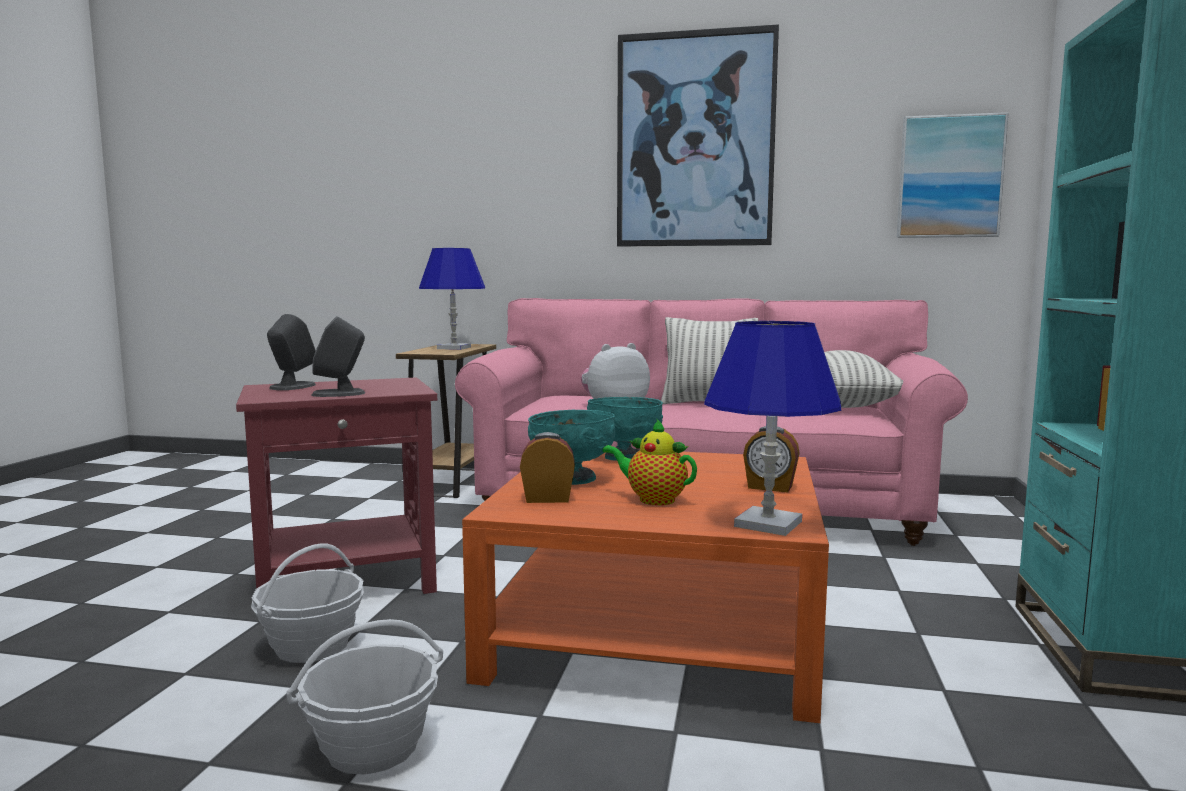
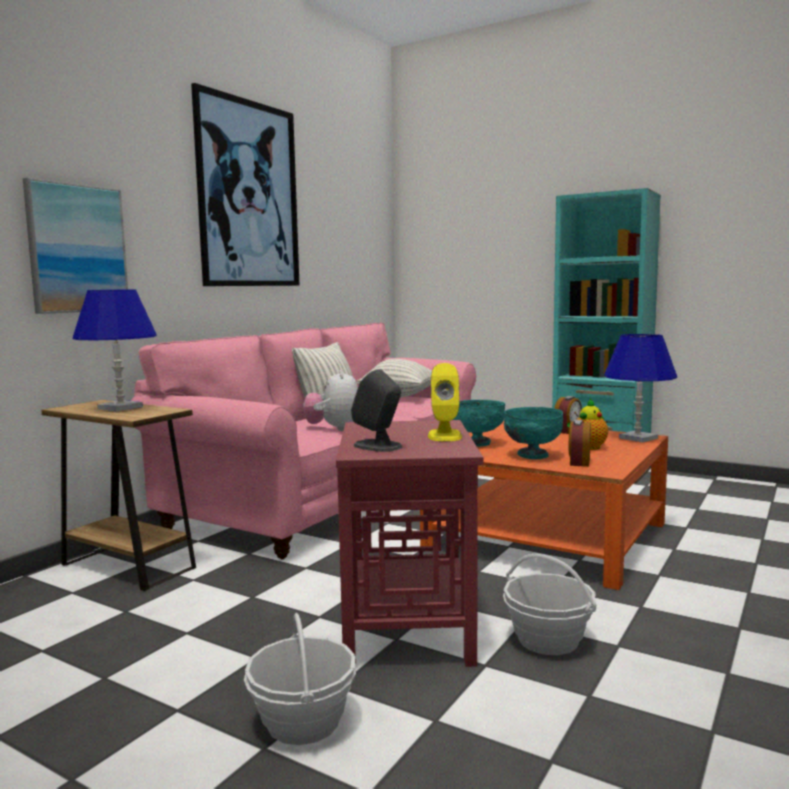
camera: 70 degrees left, 0 degrees up
(339, 393) = (444, 435): grey speaker -> yellow speaker
(372, 747) = (699, 620): basket -> basket (303, 722)
(949, 177) = (366, 242): picture -> picture (77, 249)

